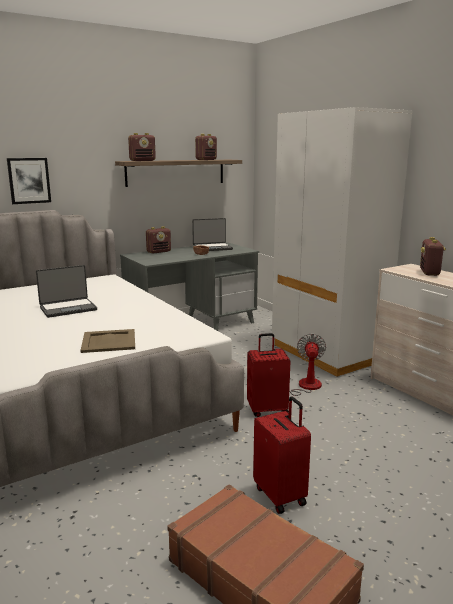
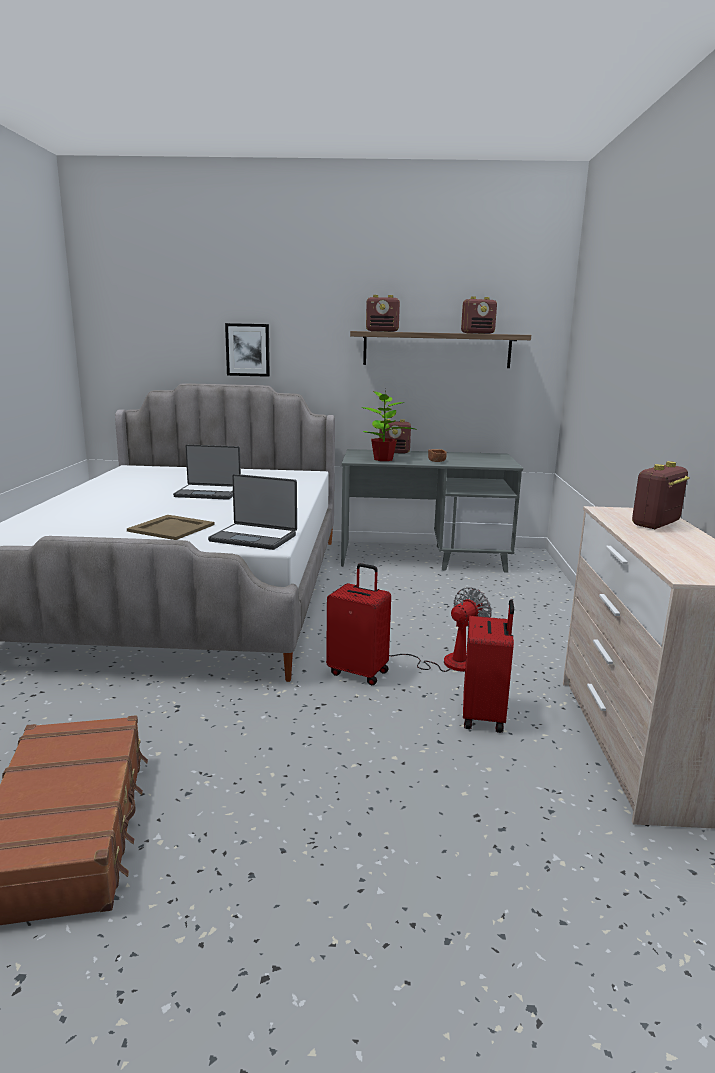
camera: 35 degrees right, 0 degrees up
(166, 258) = (383, 459): none -> potted plant
(212, 248) = (469, 457): laptop -> laptop (254, 537)
(281, 495) = (222, 764): red suitcase -> red suitcase (485, 716)
(327, 353) = (551, 634): white wardrobe -> none

